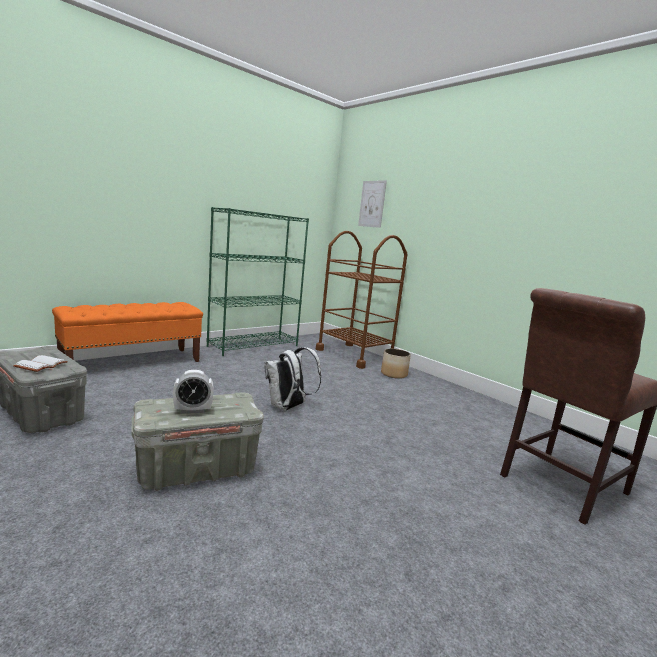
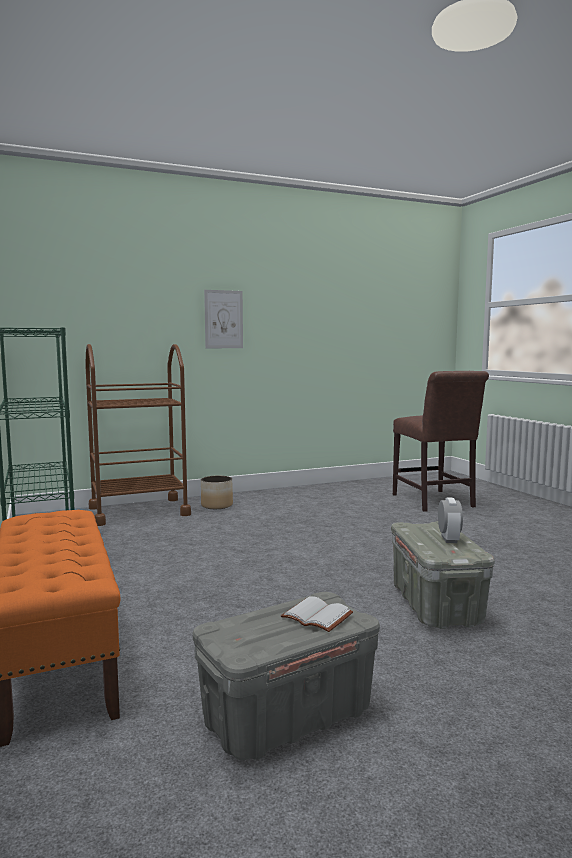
camera: 70 degrees left, 5 degrees down
(288, 407) = (296, 558): white backpack -> none
(372, 204) = (89, 303): picture -> picture (223, 319)

